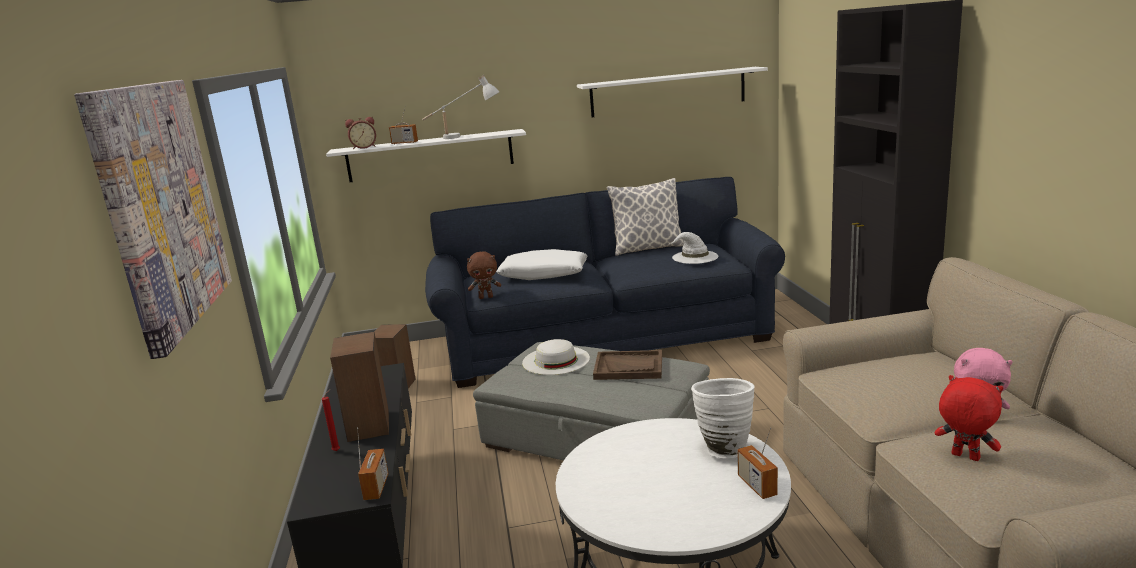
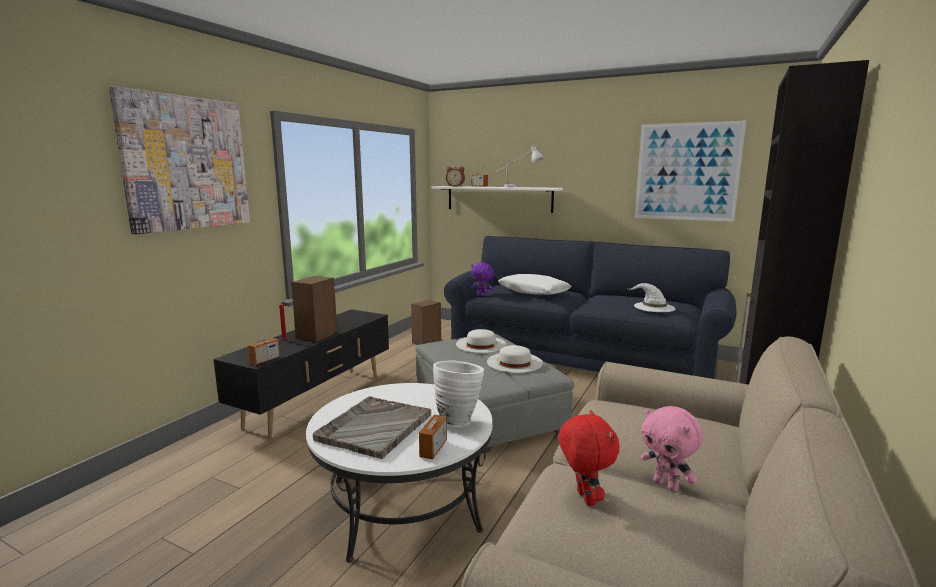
camera: 35 degrees right, 5 degrees down
(486, 297) = (482, 295): brown plush toy -> purple plush toy
(629, 367) = (514, 362): brown tray -> white hat
(647, 249) = (631, 295): pillow -> none
(664, 496) = (374, 428): none -> grey tray
(668, 92) = (687, 172): white shelf -> picture

